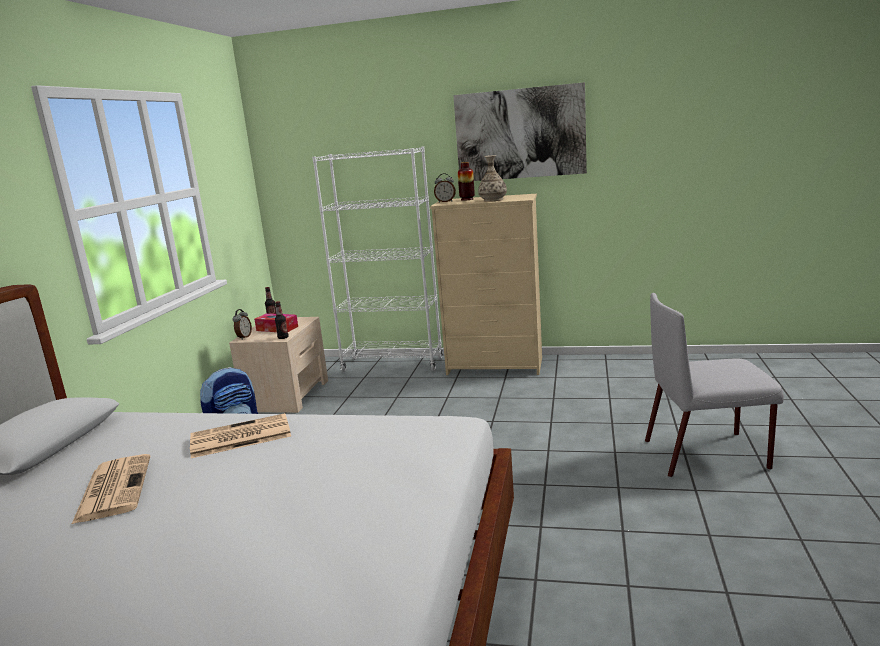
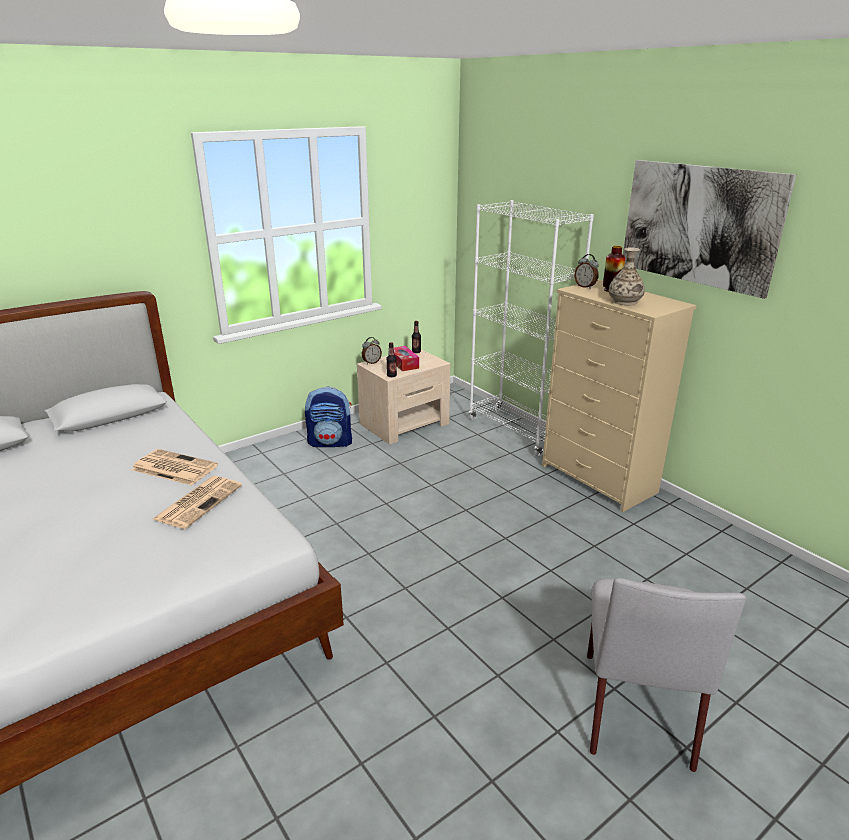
camera: 40 degrees right, 10 degrees up
(114, 488) = (76, 470): newspaper -> newspaper (199, 501)
(707, 454) = (635, 706): grey chair -> grey chair turned 120 degrees counterclockwise

